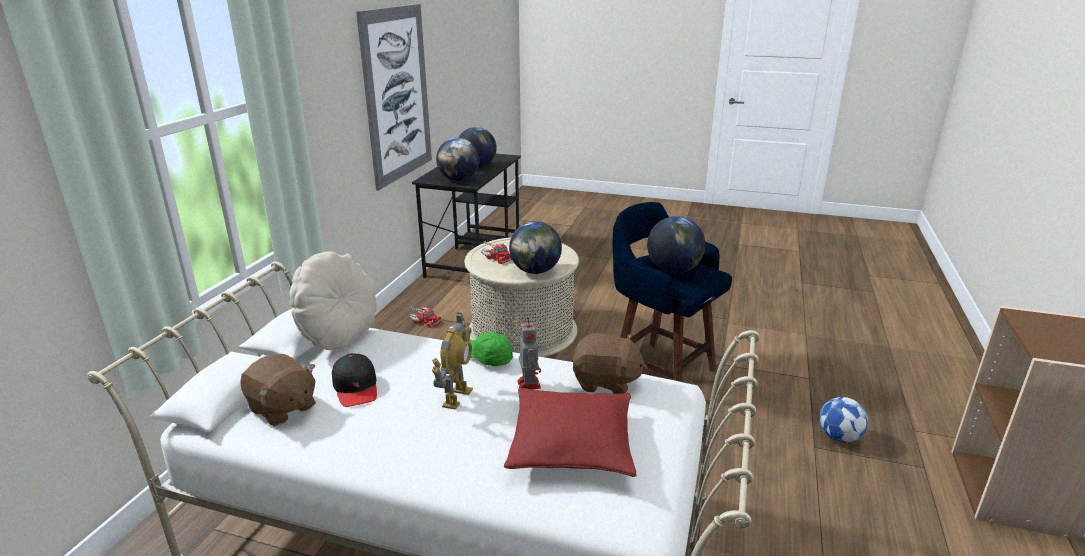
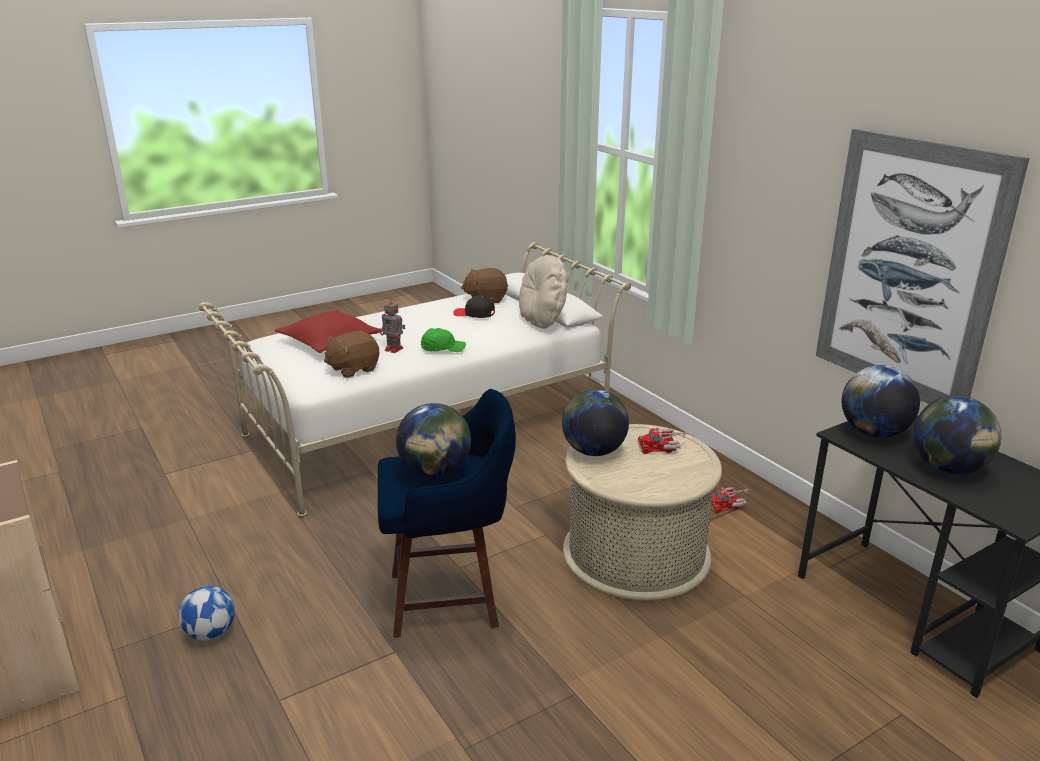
camera: 130 degrees right, 0 degrees up
(456, 397) = (419, 330): toy robot -> none

